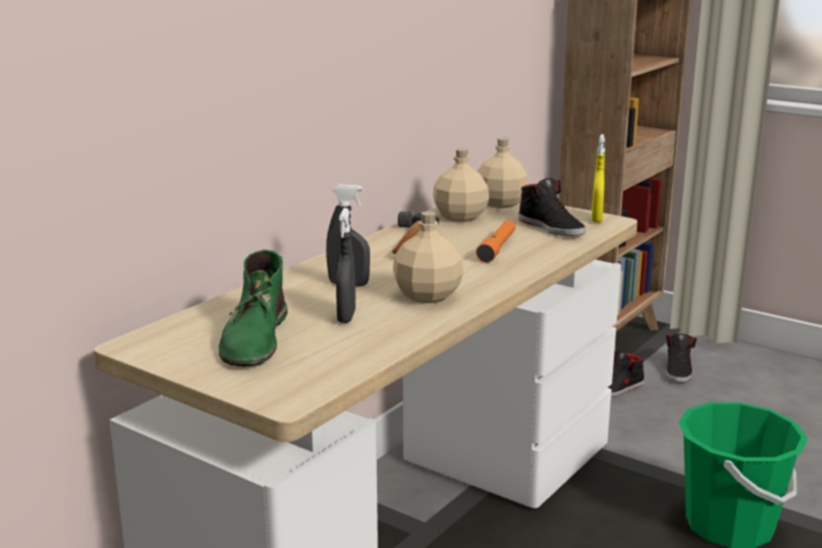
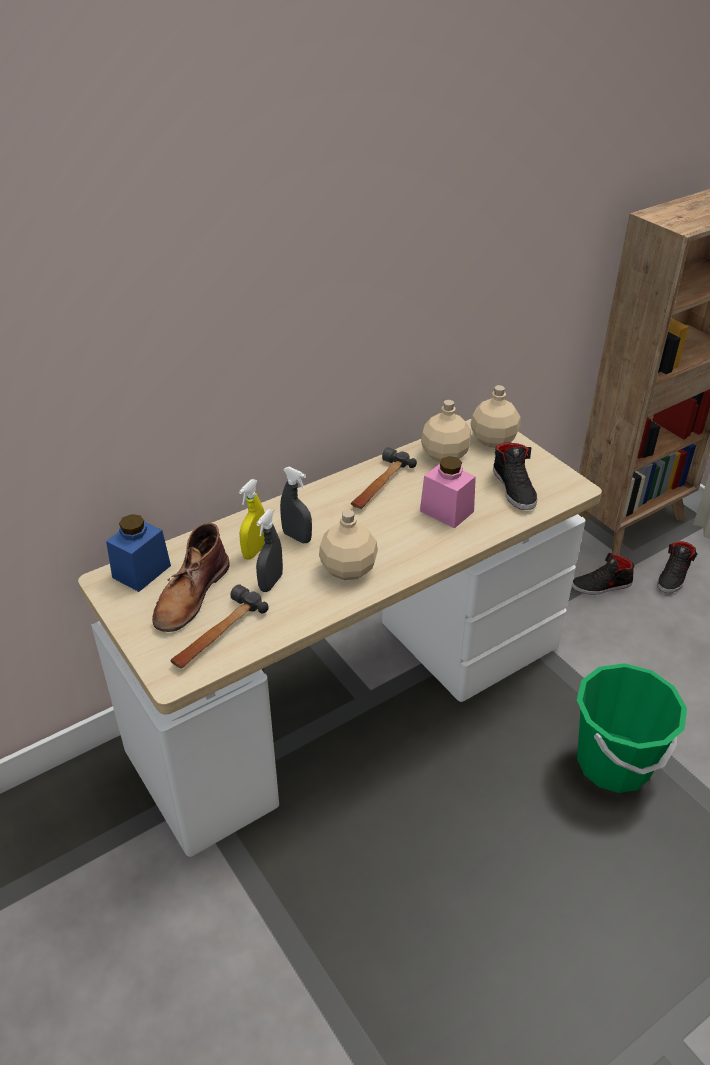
camera: 20 degrees right, 20 degrees up
(176, 331) = (141, 571): none -> blue jar
(255, 338) = (191, 595): green boot -> brown boot
(314, 360) = (217, 634): none -> hammer
(497, 248) = (446, 511): orange flashlight -> pink jar
(596, 219) = (564, 483): yellow spray bottle -> yellow spray bottle (255, 551)

